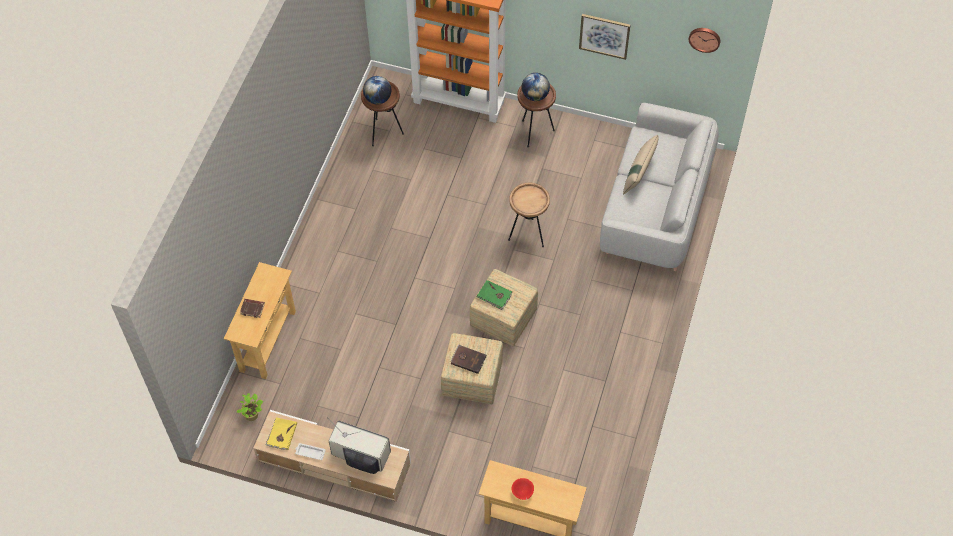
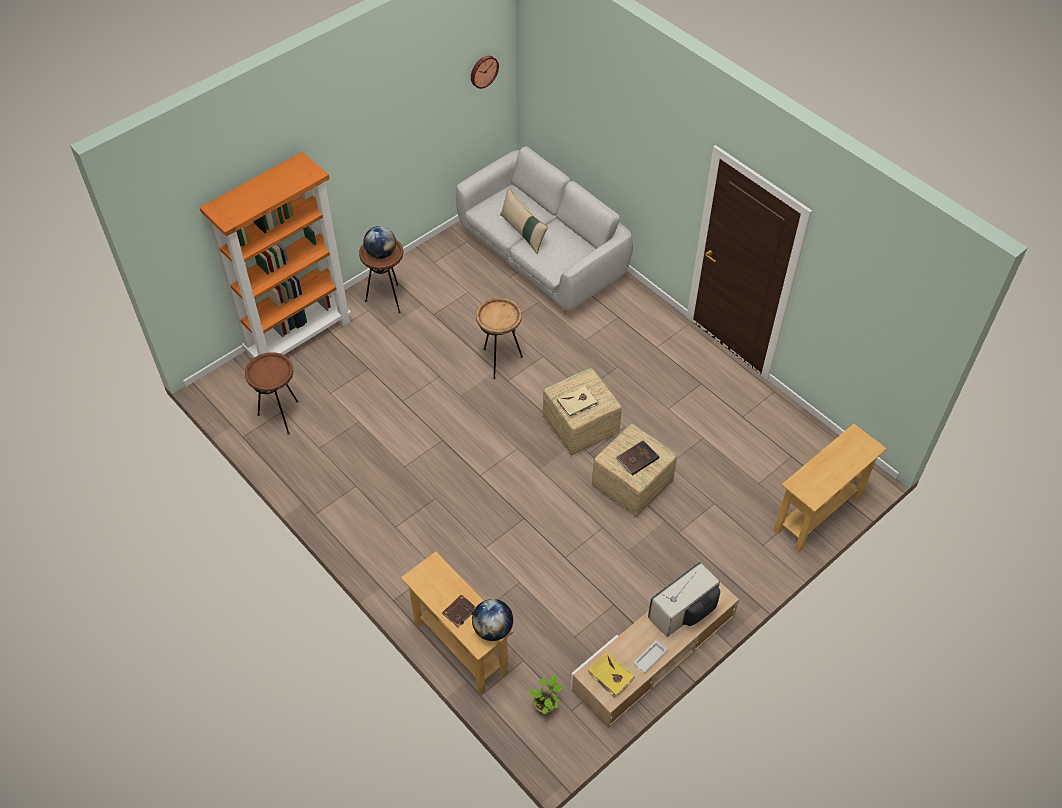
camera: 60 degrees left, 5 degrees down
(378, 99) = (272, 375): globe -> globe (493, 629)
(494, 296) = (577, 403): green book -> beige book
(522, 492) = (833, 474): red bowl -> none
(604, 35) = (400, 143): picture -> none

